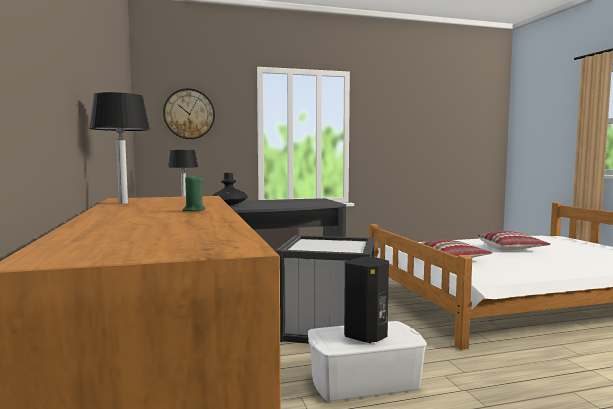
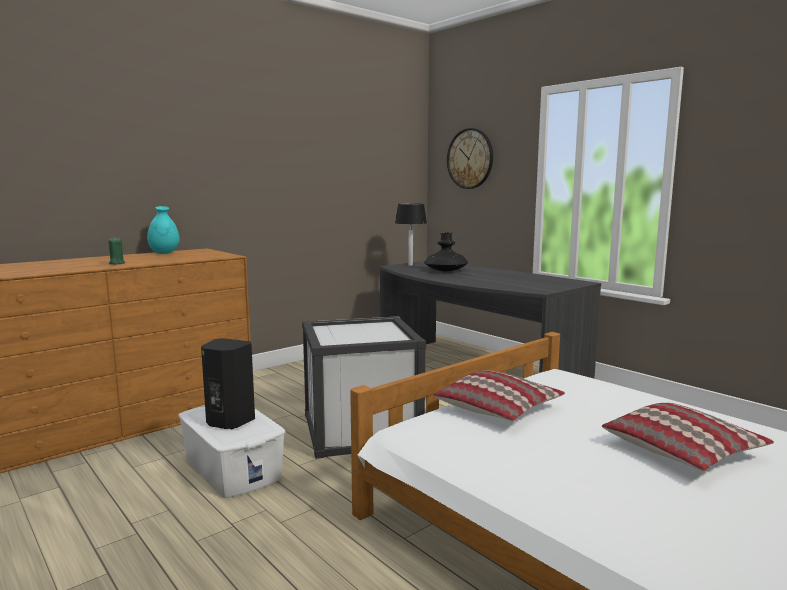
camera: 65 degrees right, 5 degrees up
(124, 203) = (164, 253): table lamp -> turquoise vase

